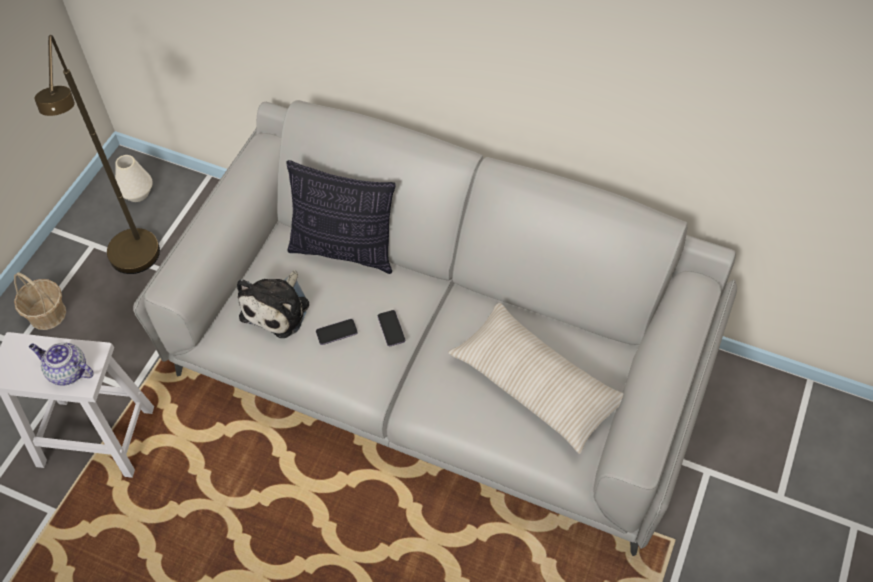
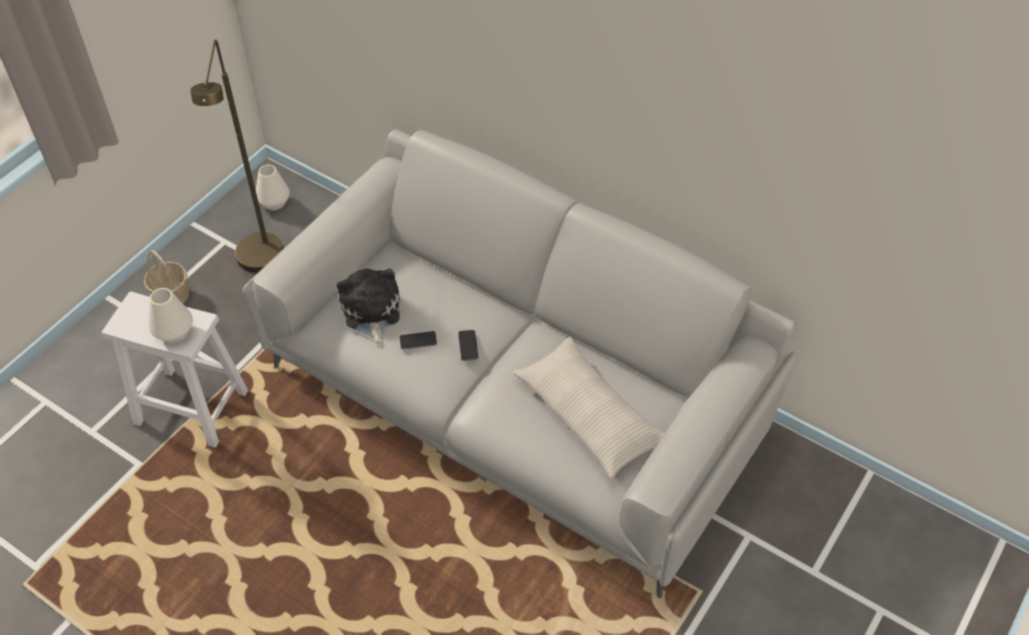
camera: 10 degrees right, 5 degrees down
(67, 372) = (174, 332): teapot -> white vase
(278, 308) = (371, 312): plush toy -> plush toy turned 135 degrees clockwise
(344, 250) = (442, 272): pillow -> none

